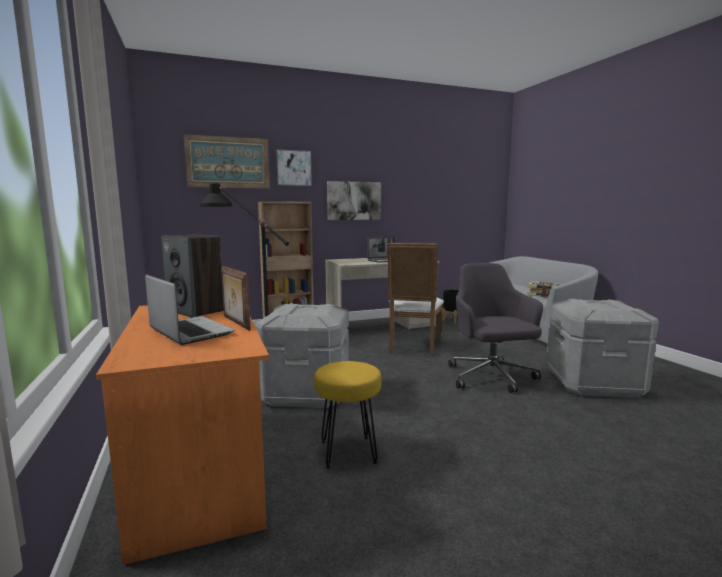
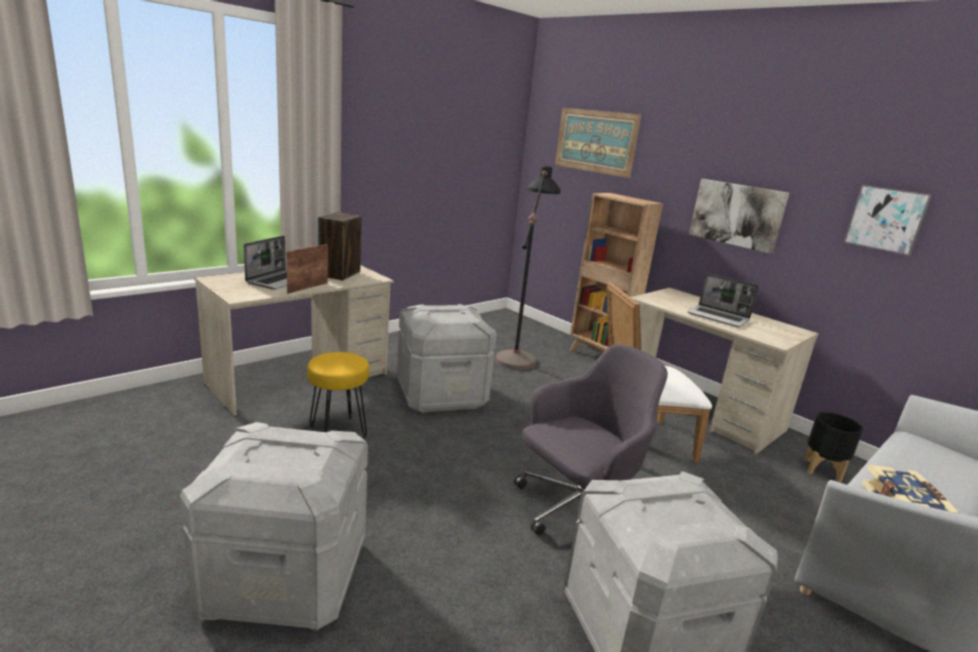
camera: 65 degrees right, 10 degrees up
(199, 467) = (300, 379): orange desk -> beige desk
(293, 168) = (663, 155): picture -> picture (886, 219)
(590, 500) = (287, 577): none -> grey storage box

